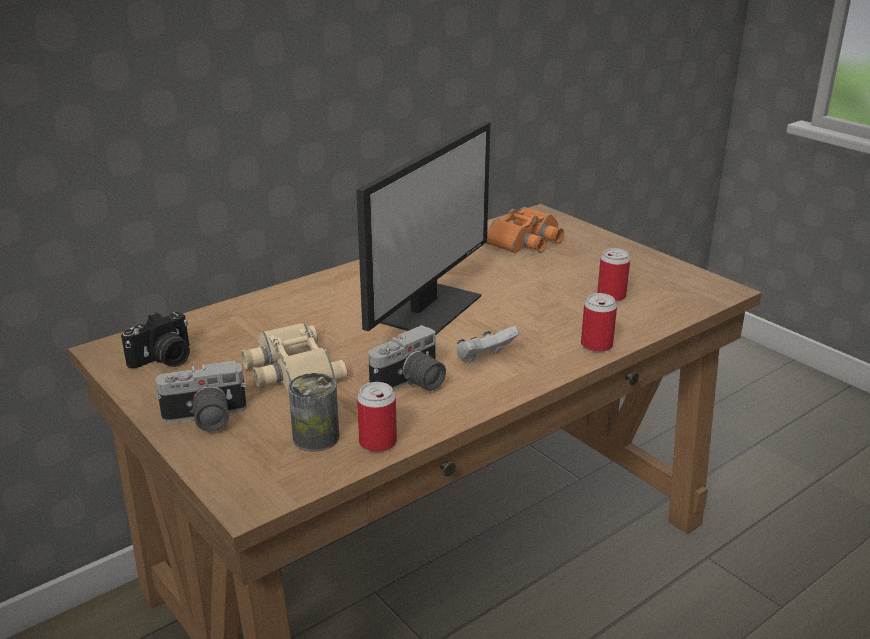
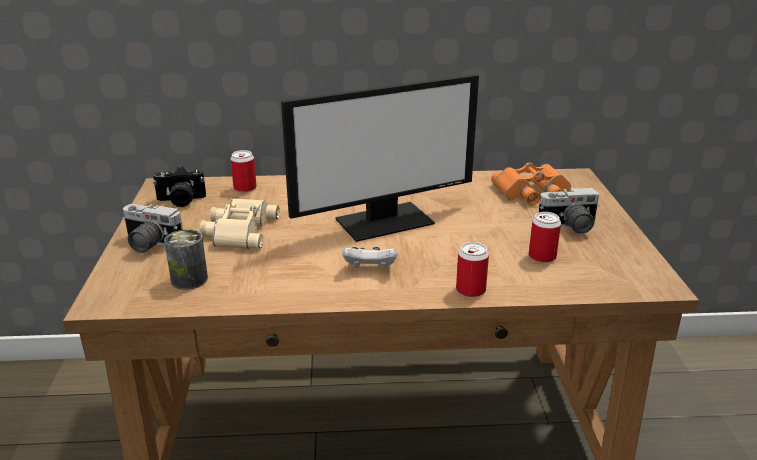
camera: 35 degrees right, 0 degrees up
(378, 442) = (218, 298): can -> can (245, 188)
(412, 384) = (295, 268): camera -> camera (569, 227)

